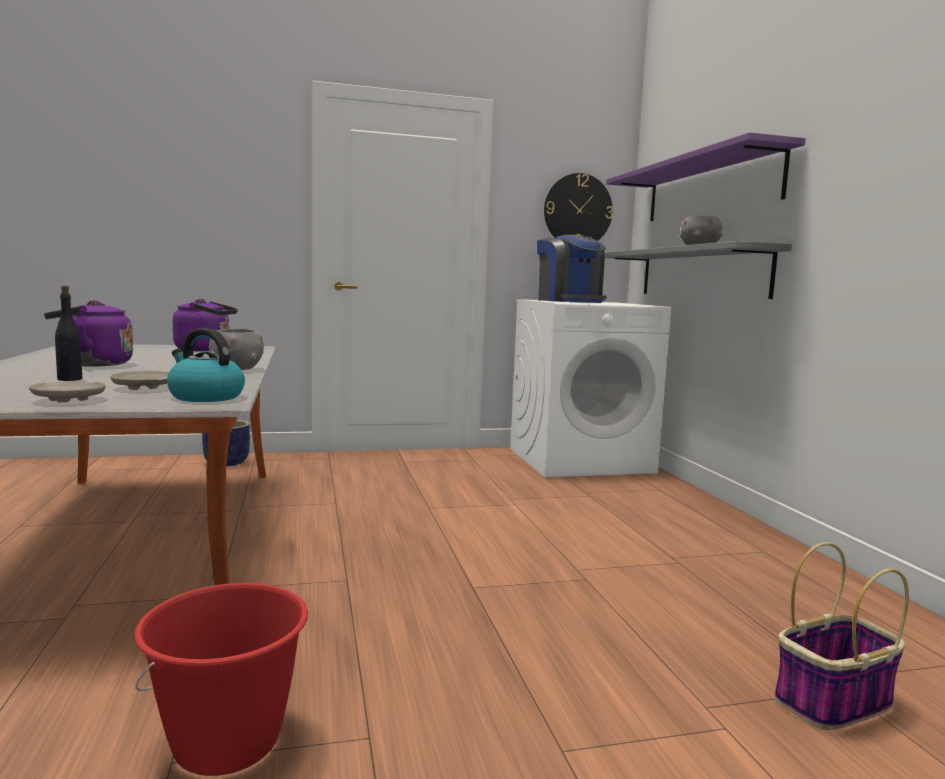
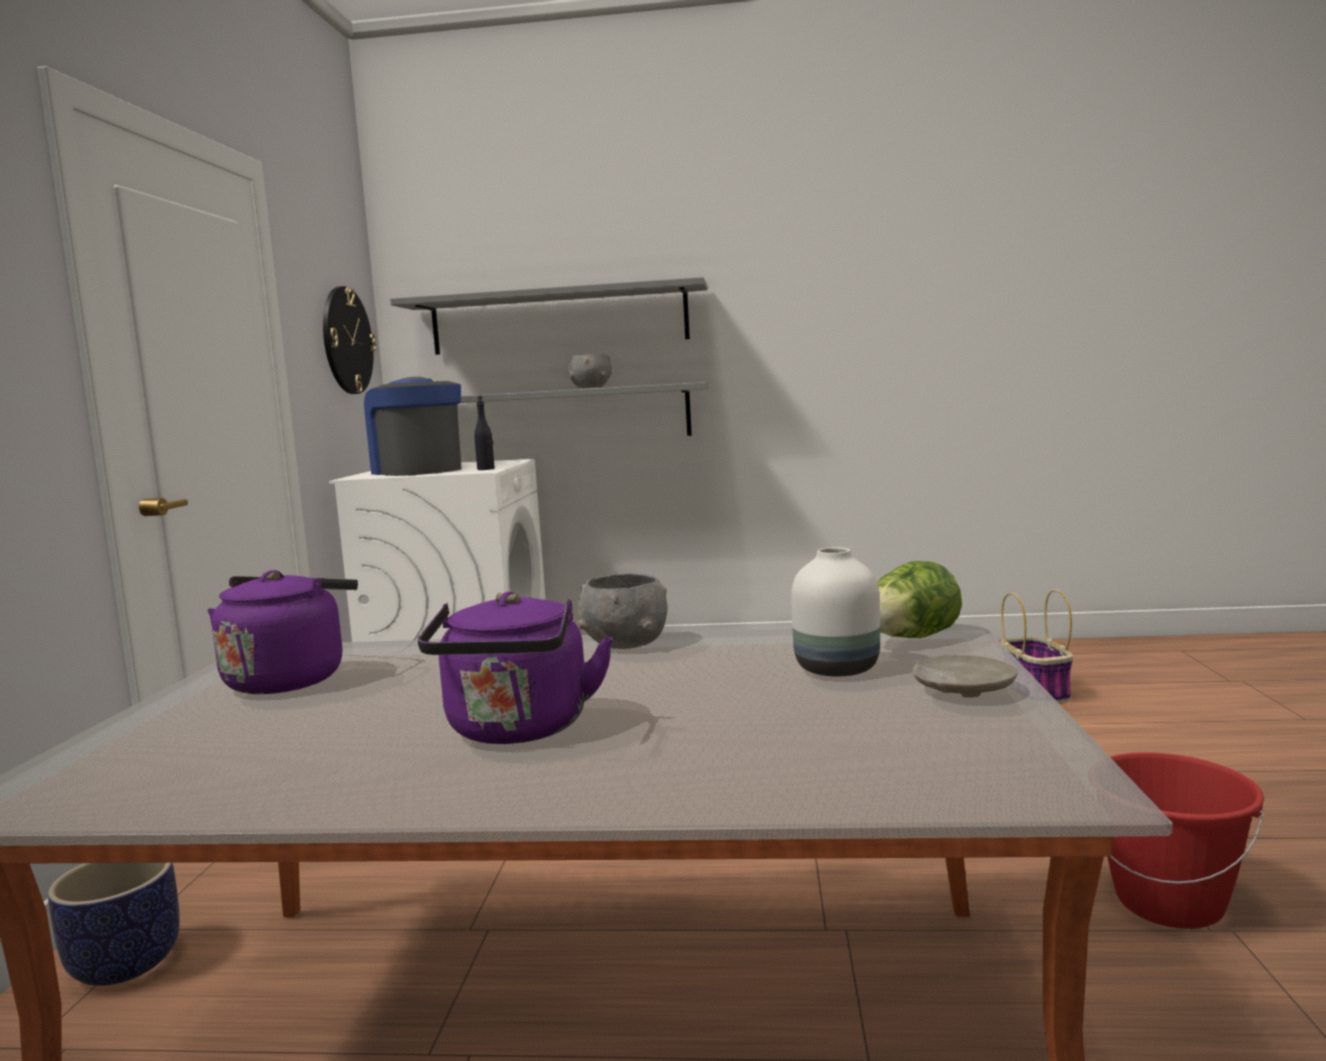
camera: 70 degrees left, 0 degrees up
(69, 379) = (748, 717): black bottle -> black bottle (486, 469)
(143, 388) = (839, 669): beige plate -> white vase
(205, 397) = (910, 639): kettle -> lettuce
(570, 301) = (417, 471): coffee machine -> coffee machine turned 120 degrees counterclockwise
(709, 188) = (559, 320): purple shelf -> grey shelf

